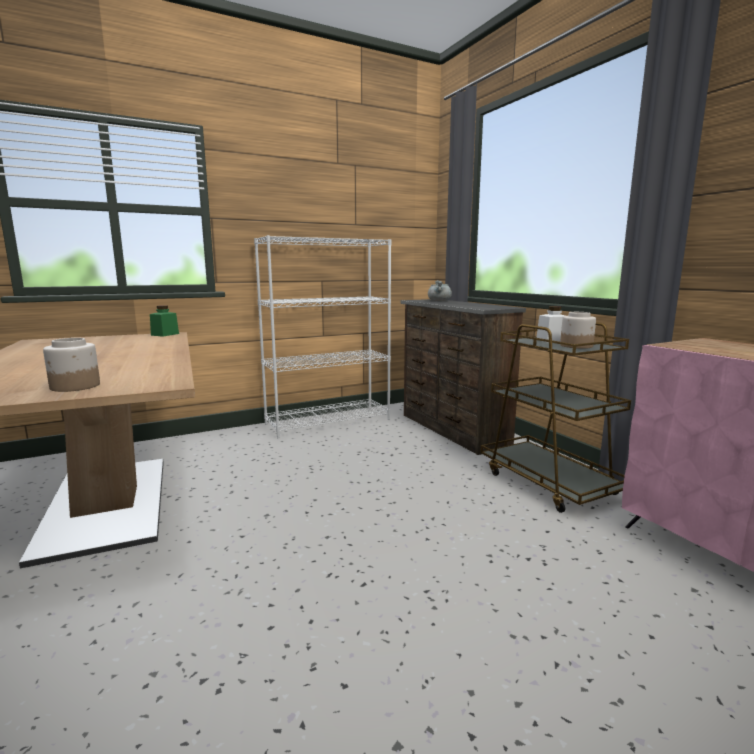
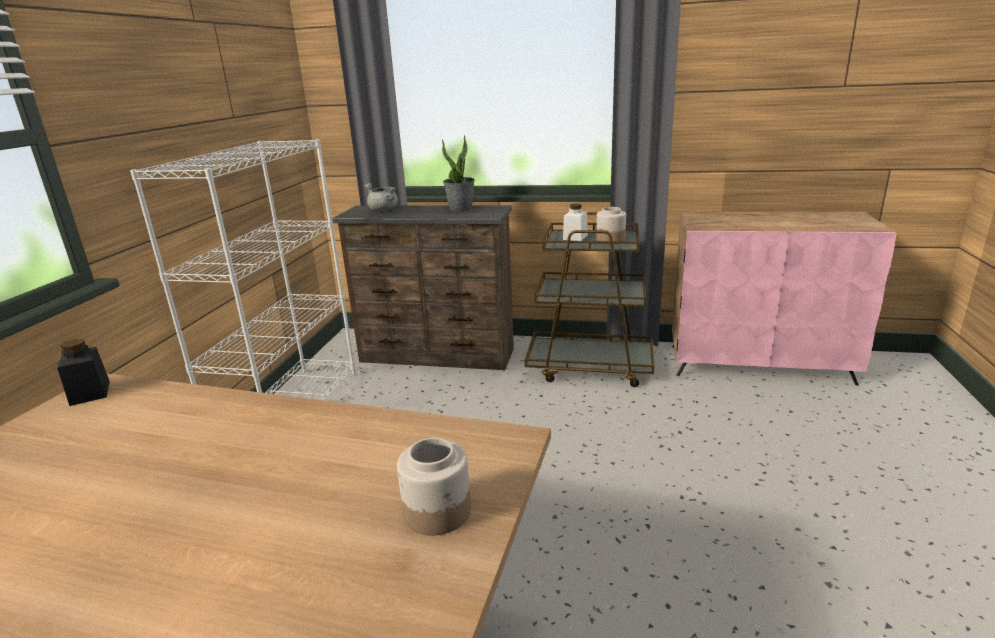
camera: 50 degrees left, 10 degrees up
(165, 334) = (90, 393): green jar -> black jar
(483, 305) = (461, 209): none -> potted plant

